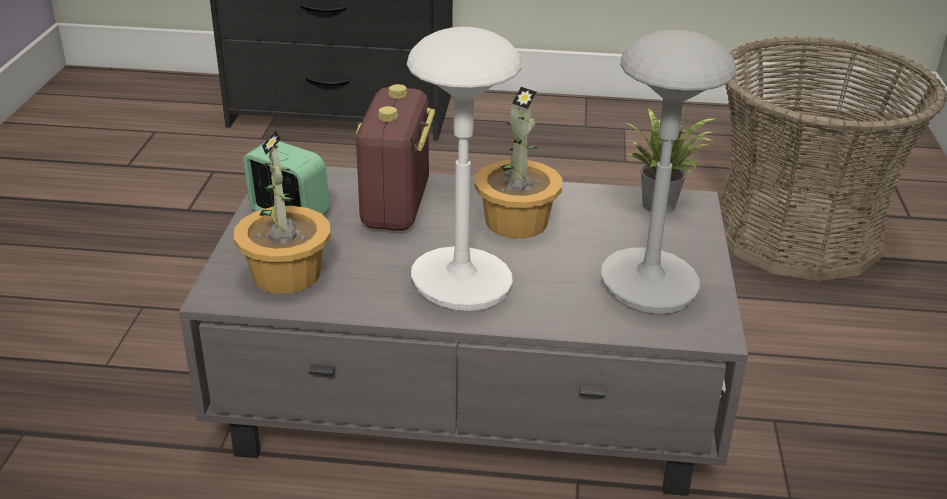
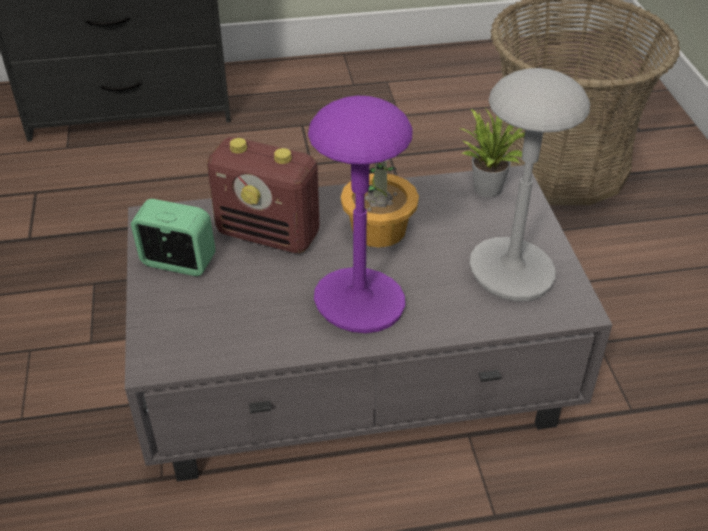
camera: 15 degrees left, 10 degrees up
(287, 274) = (205, 326): potted plant -> none
(396, 207) = (269, 234): radio -> radio turned 60 degrees counterclockwise
(462, 283) = (360, 303): white table lamp -> purple table lamp

